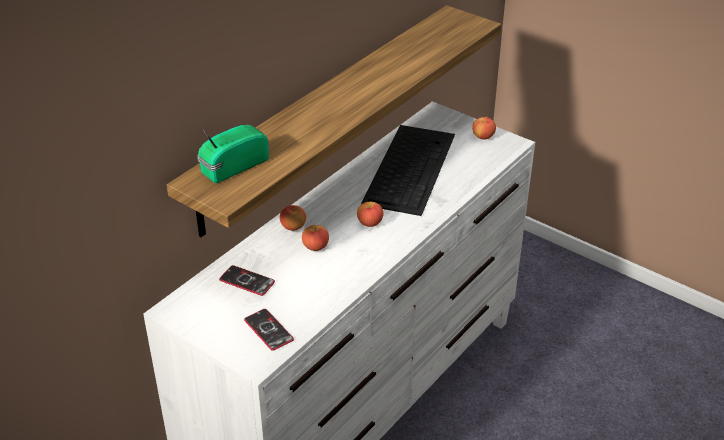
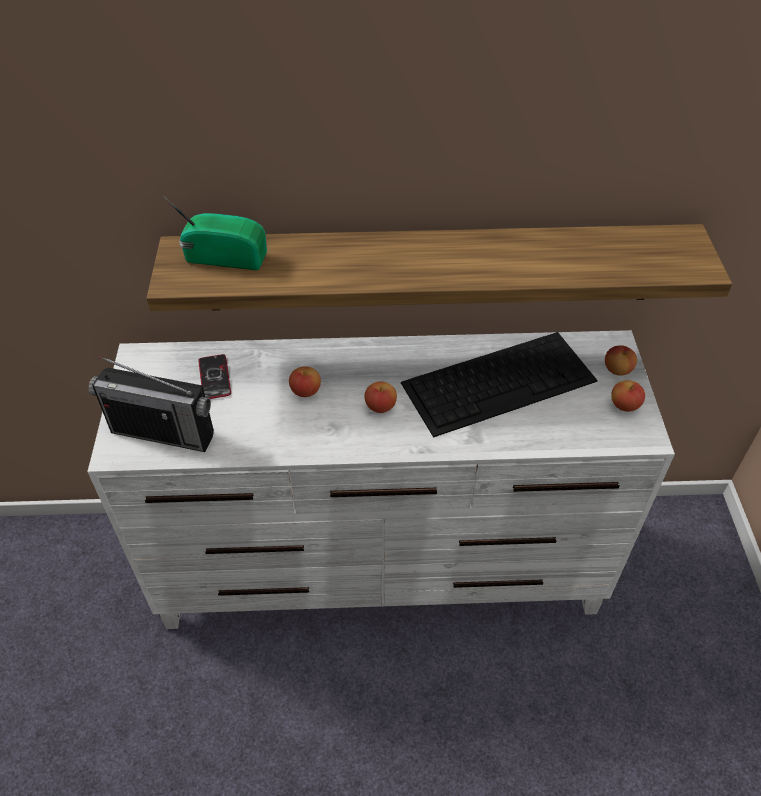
camera: 50 degrees right, 10 degrees up
(268, 330) = (163, 433): phone -> radio
(293, 226) = (318, 358): apple -> apple (617, 369)

